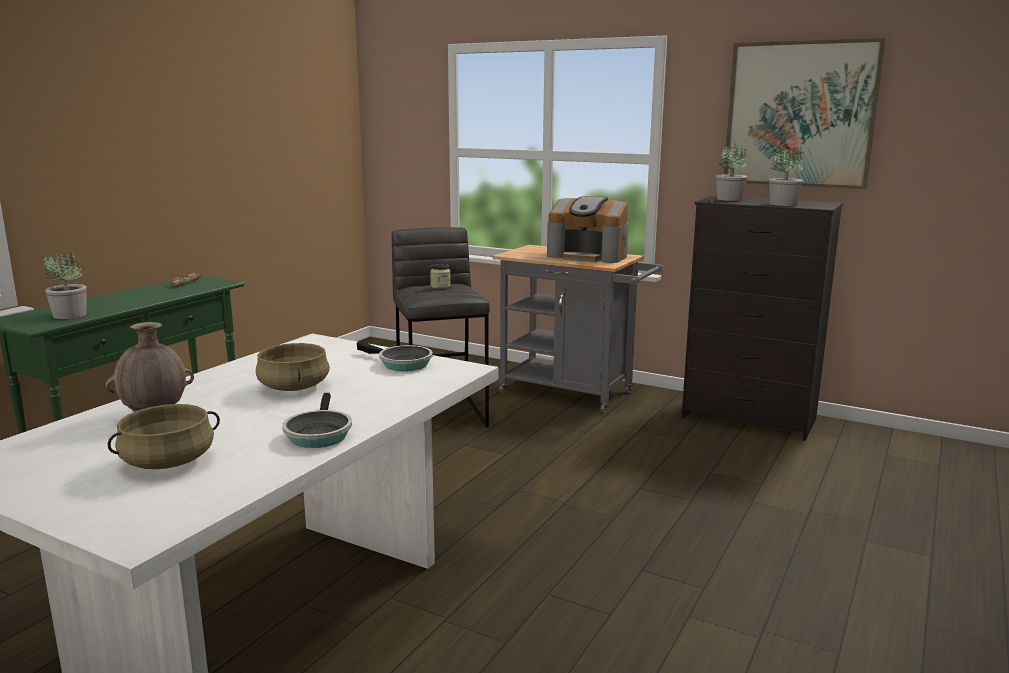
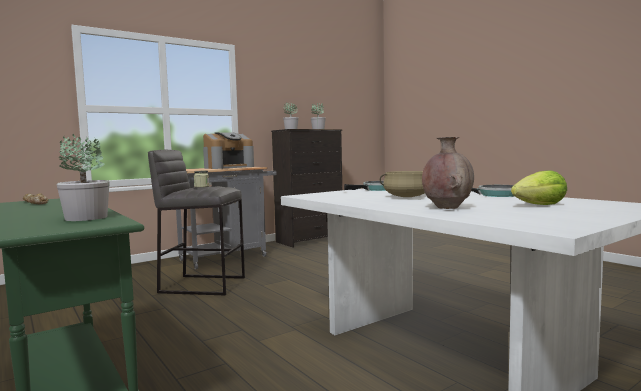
camera: 65 degrees left, 10 degrees down
(168, 462) = (540, 205): beige cooking pot -> lettuce
(799, 114) = (298, 91): picture -> none

